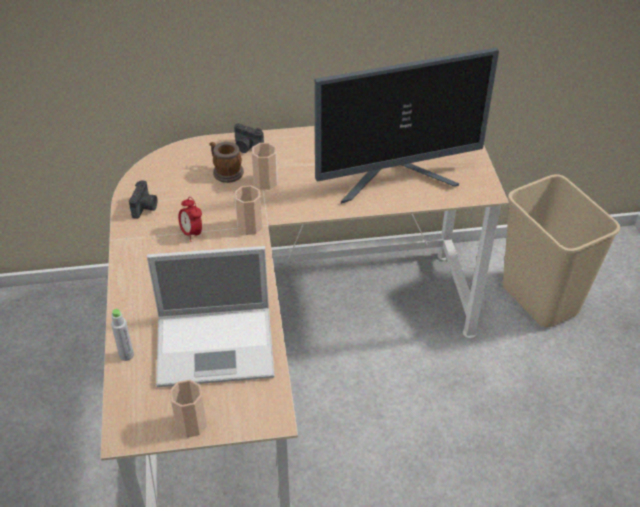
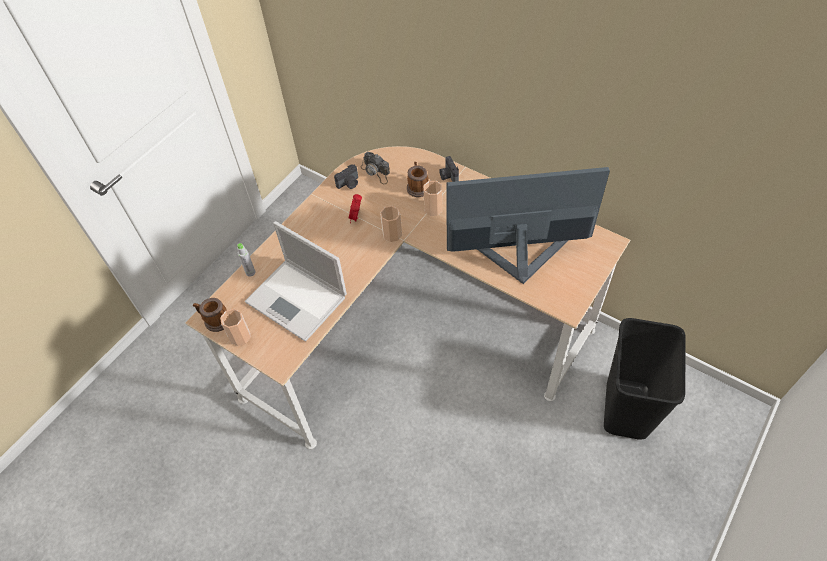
camera: 45 degrees right, 10 degrees up
(138, 429) = (214, 320): none -> mug
(164, 182) = (376, 172): none -> camera
(396, 178) = (518, 258): monitor -> monitor turned 150 degrees clockwise
(541, 299) = (627, 409): beige trash can -> black trash can

